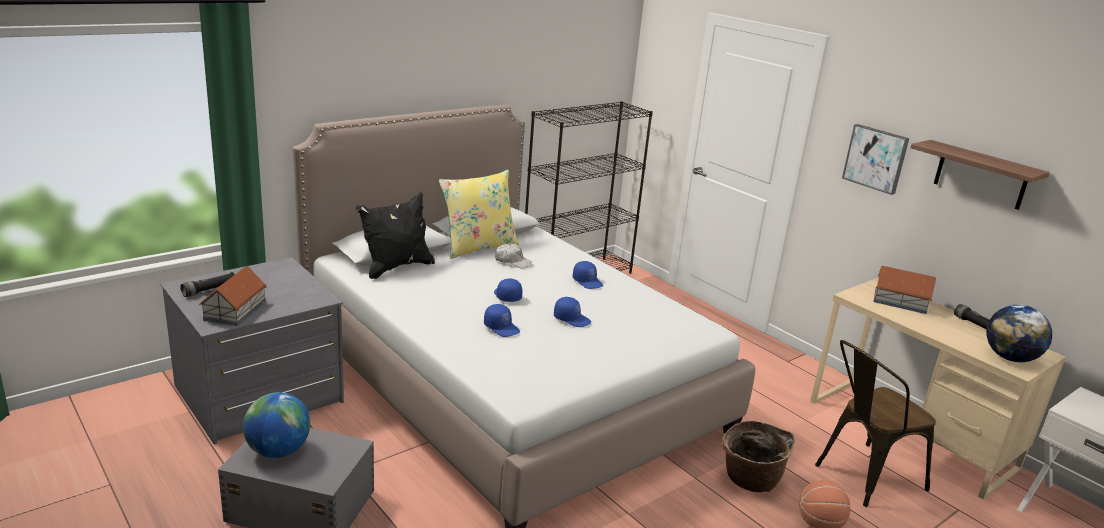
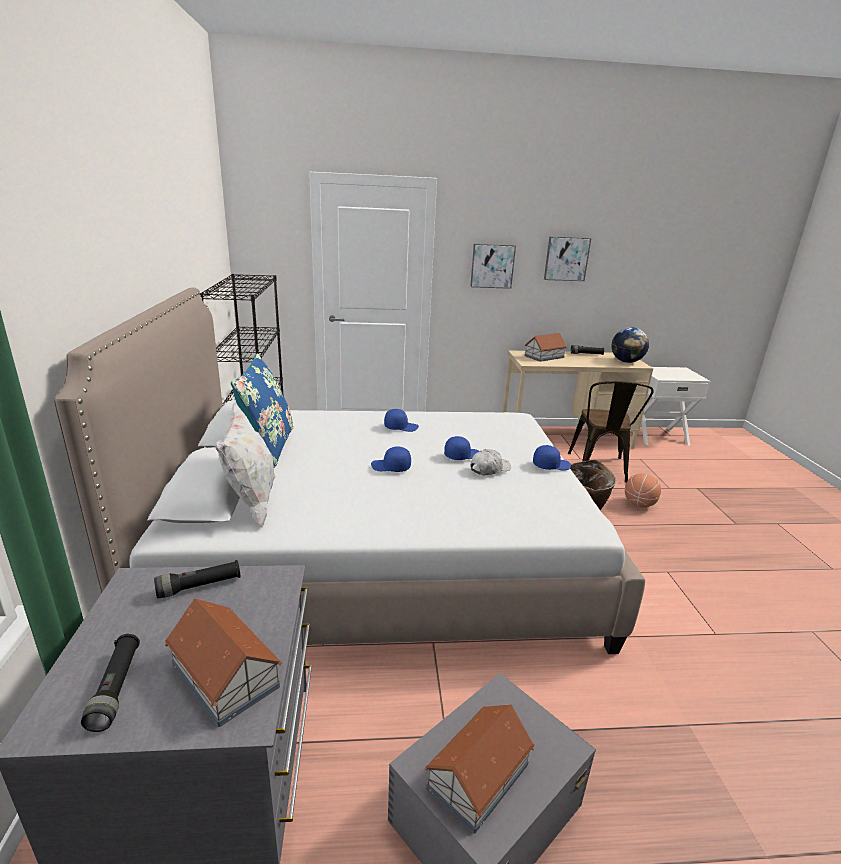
camera: 55 degrees left, 0 degrees up
(278, 451) = (477, 776): globe -> toy house
(294, 281) = (199, 586): none -> black flashlight
(396, 267) = (251, 503): black pillow -> white pillow
(478, 247) = (268, 446): yellow pillow -> blue pillow
(502, 328) = (455, 489): blue cap -> blue cap (551, 465)
(512, 261) = (322, 442): white cap -> white cap (489, 469)
(981, 175) = (566, 258): shelf -> picture

